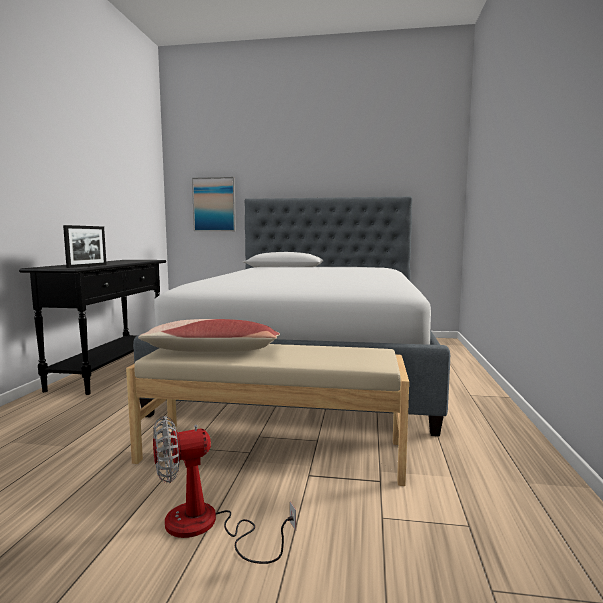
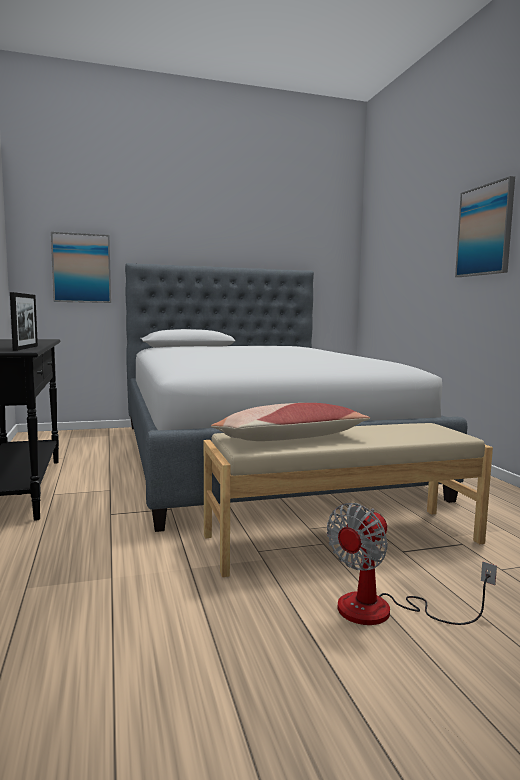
camera: 25 degrees left, 0 degrees up
(531, 141) = (485, 230): none -> picture

